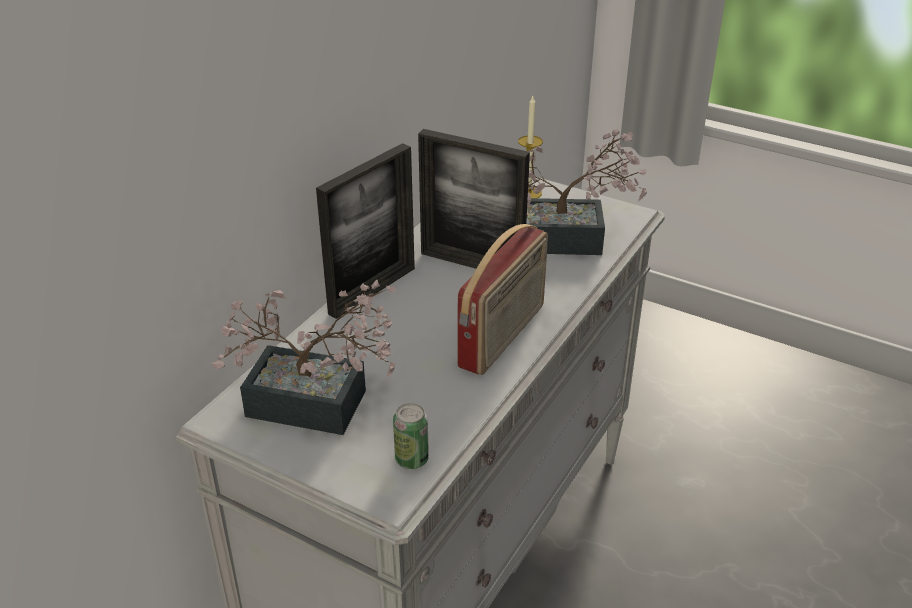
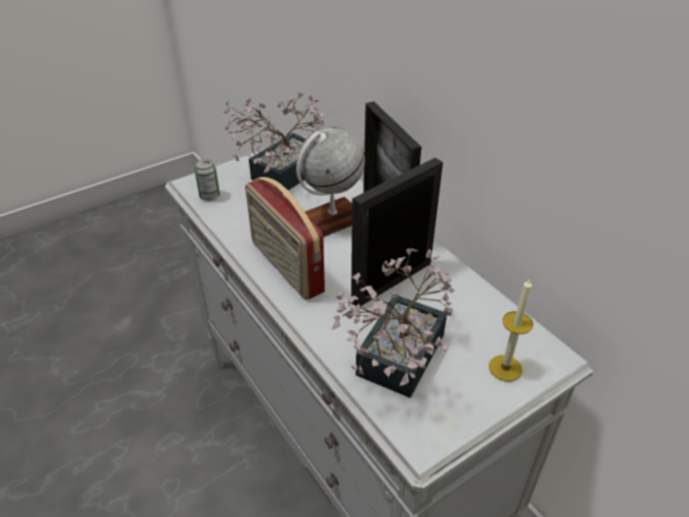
camera: 115 degrees right, 5 degrees up
(392, 330) = (332, 219): none -> globe

